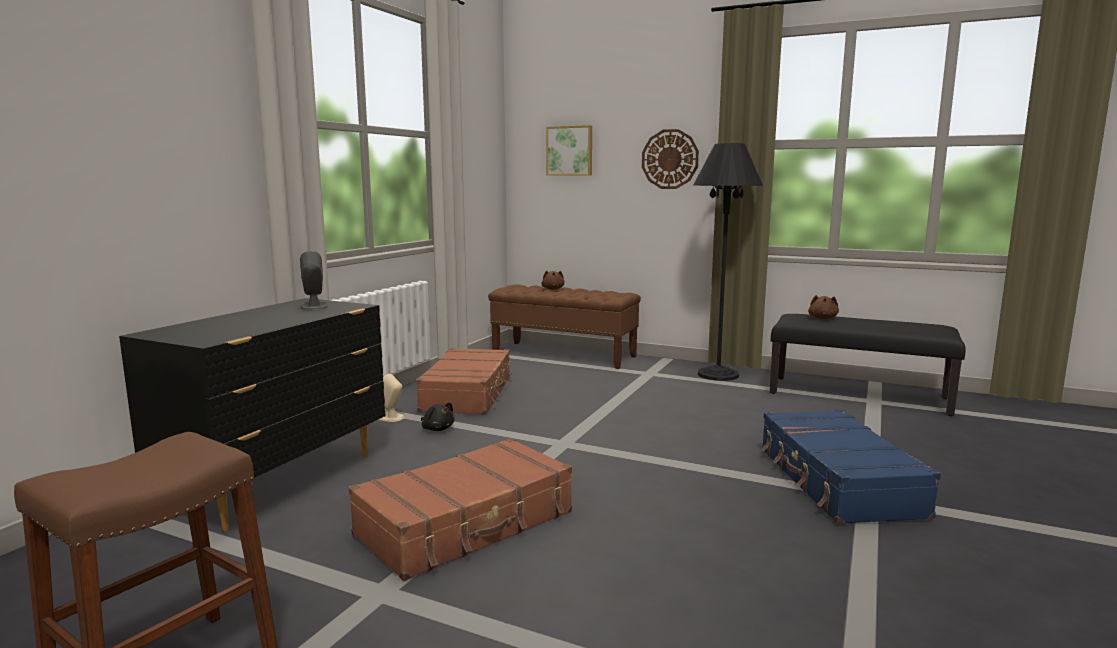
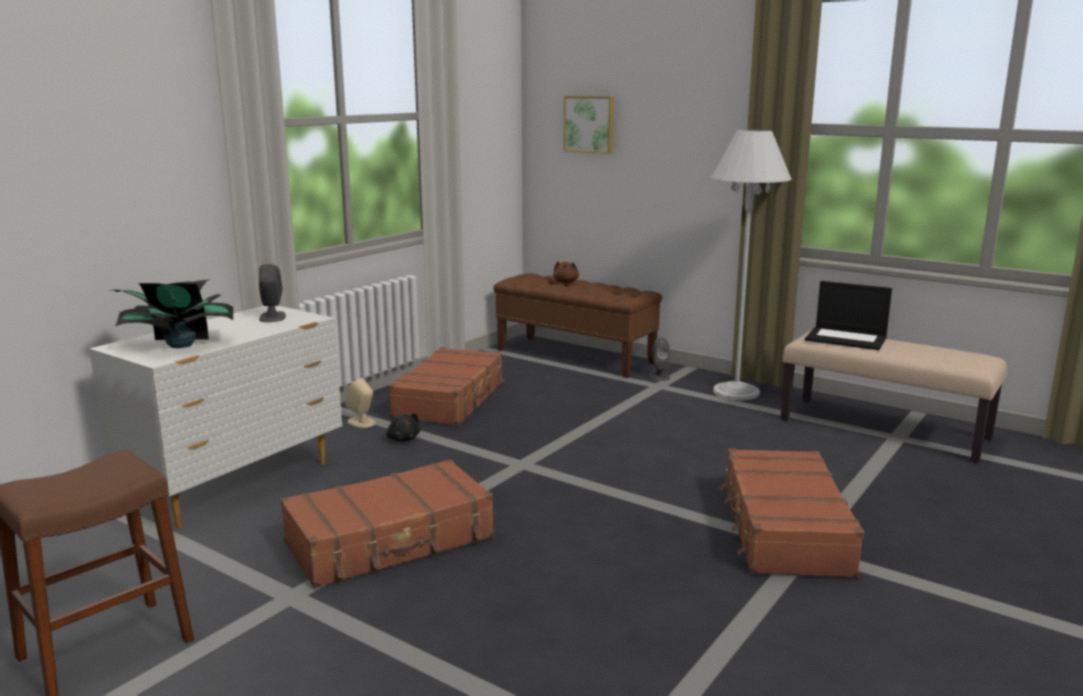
camera: 10 degrees right, 5 degrees up
(224, 329) = (179, 345): none -> potted plant
(280, 481) = (237, 484): black dresser -> white dresser
(645, 366) = (659, 376): none -> grey speaker
(670, 159) = (697, 140): wall clock -> none
(718, 375) = (736, 392): black floor lamp -> white floor lamp
(823, 318) = (847, 338): brown plush toy -> laptop
(837, 482) = (783, 529): blue suitcase -> brown suitcase
(858, 395) = (884, 429): black bench -> beige bench

